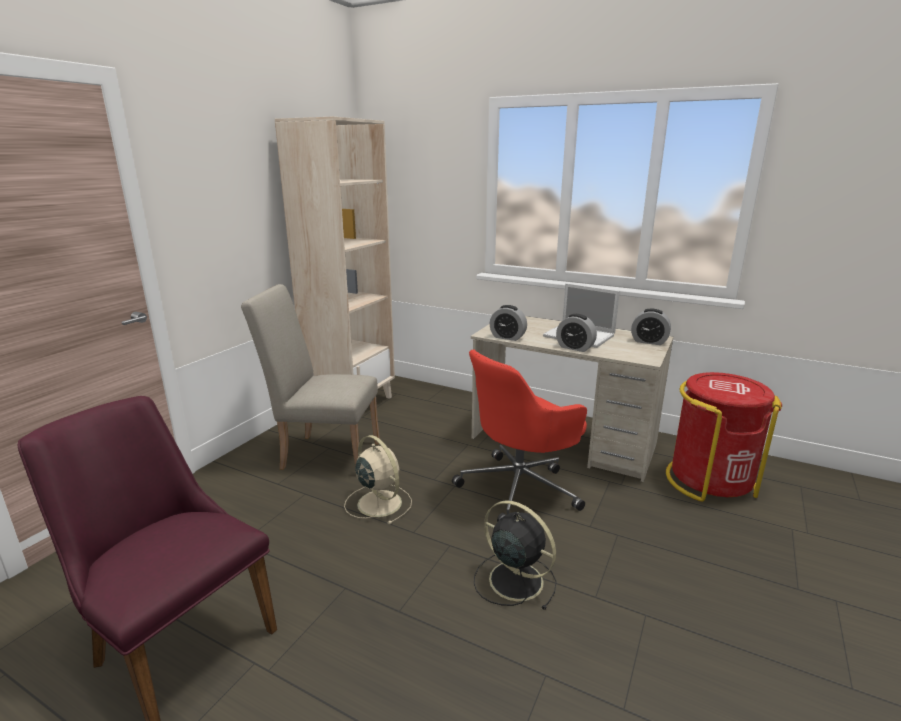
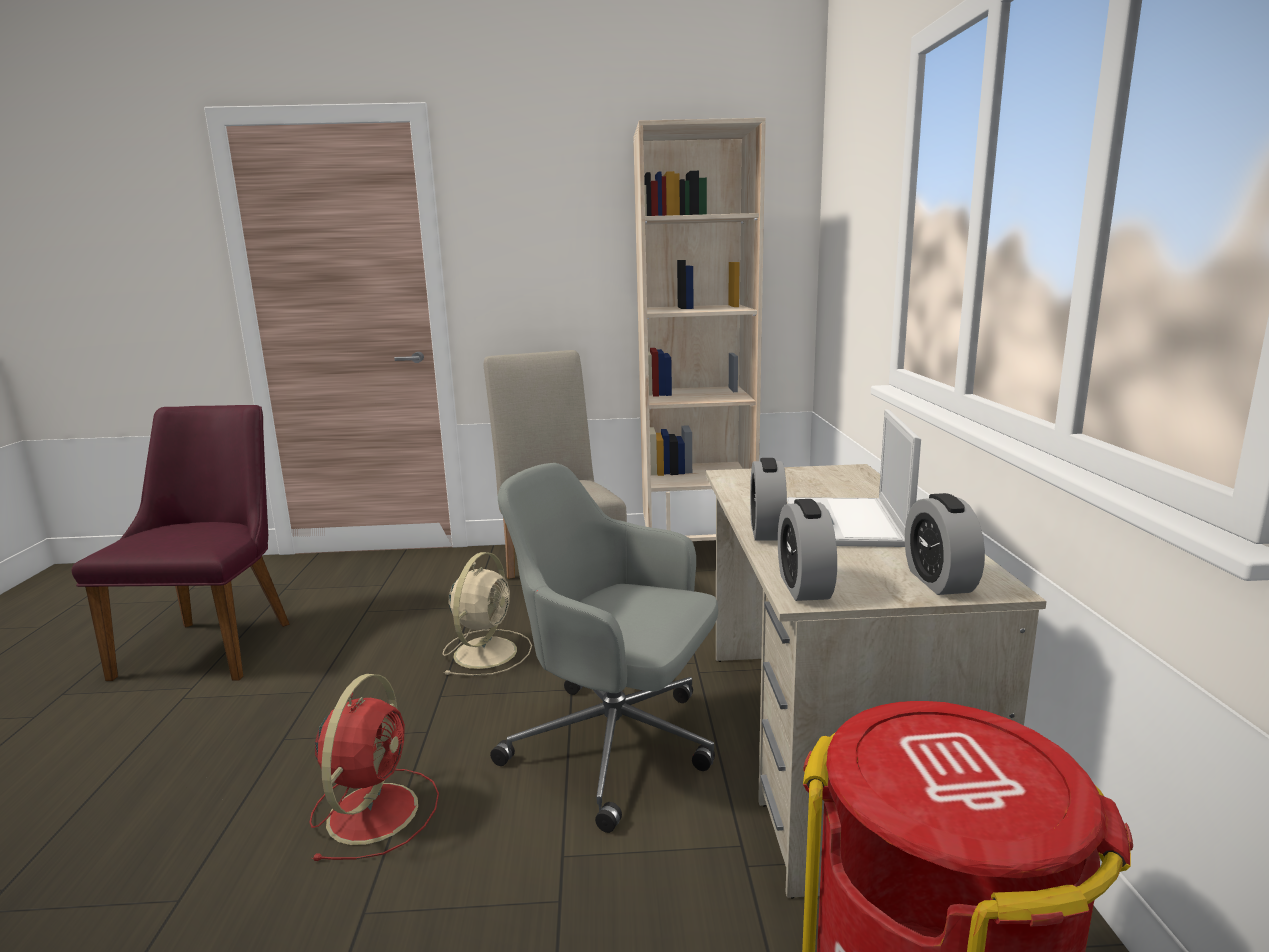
camera: 60 degrees right, 5 degrees down
(507, 337) = (737, 486): alarm clock -> alarm clock (804, 587)
(513, 579) = (375, 810): black fan -> red fan
(520, 488) = (617, 746): red office chair -> grey office chair

